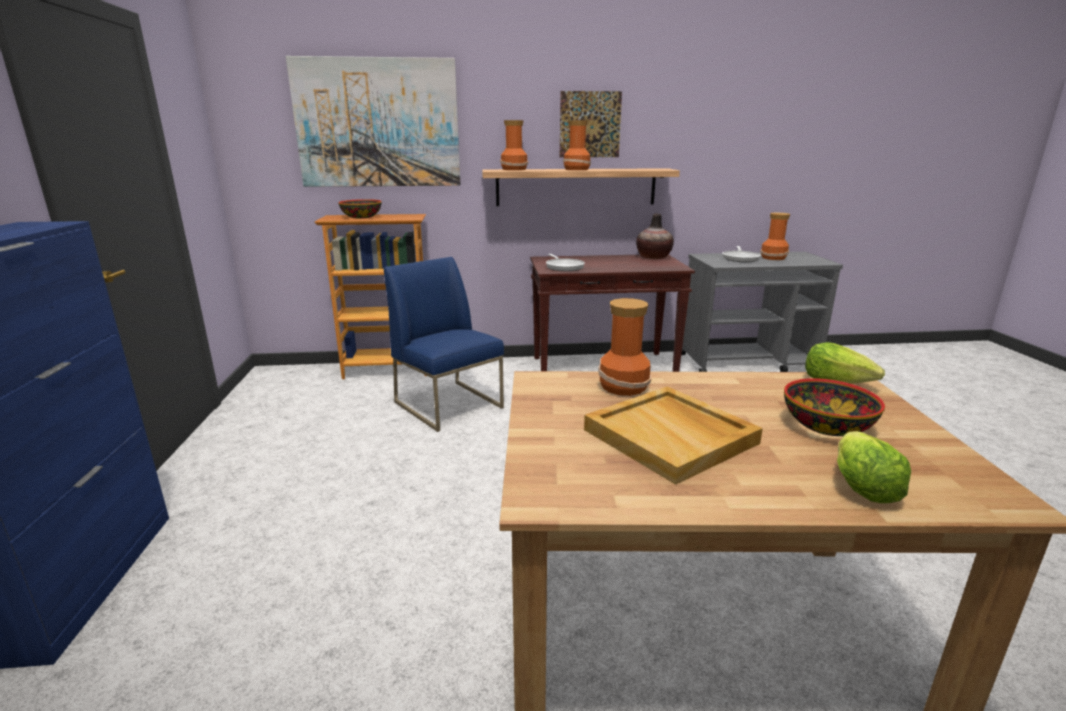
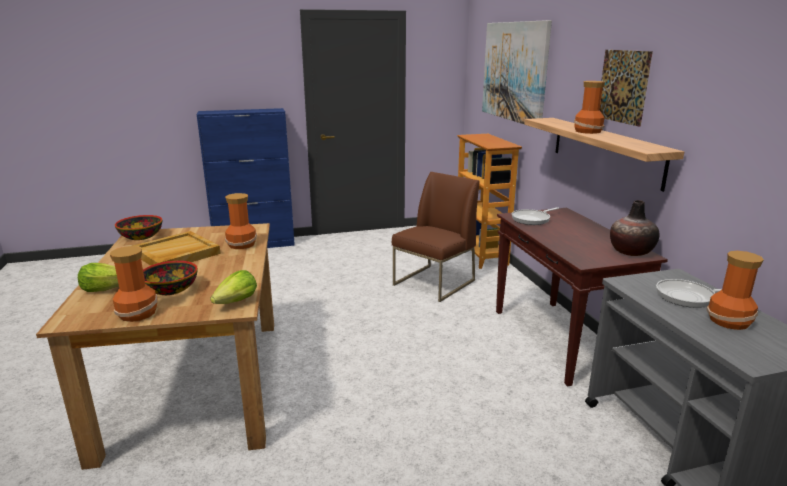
camera: 80 degrees right, 0 degrees up
(361, 217) = (485, 138): bowl -> bowl (141, 236)
(449, 405) = (434, 283): blue chair -> brown chair
(514, 169) = (558, 121): vase -> vase (138, 313)

